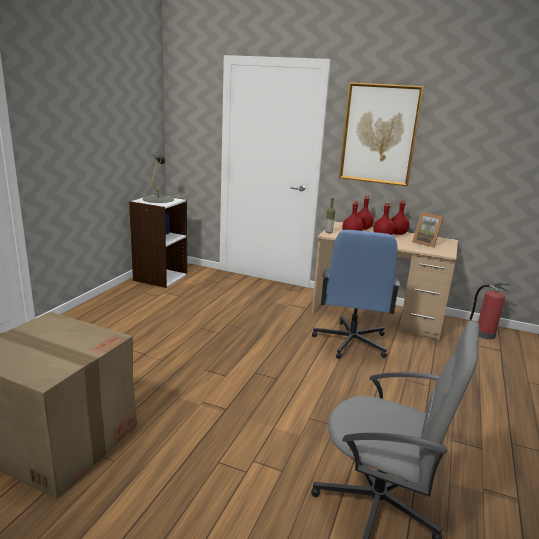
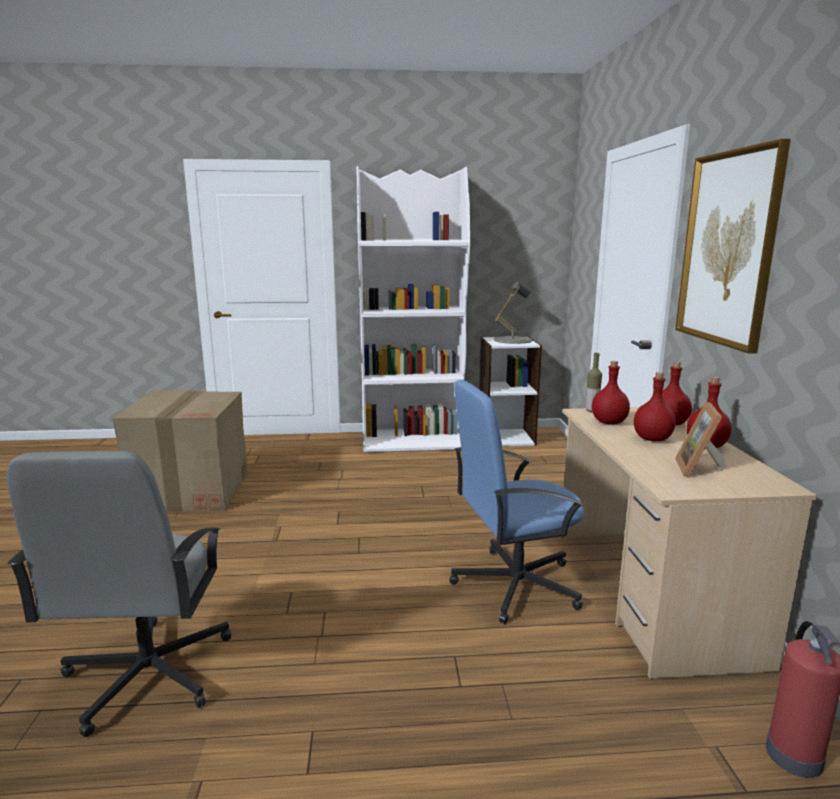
camera: 65 degrees right, 5 degrees down
(112, 305) = (413, 441): none -> white bookcase

